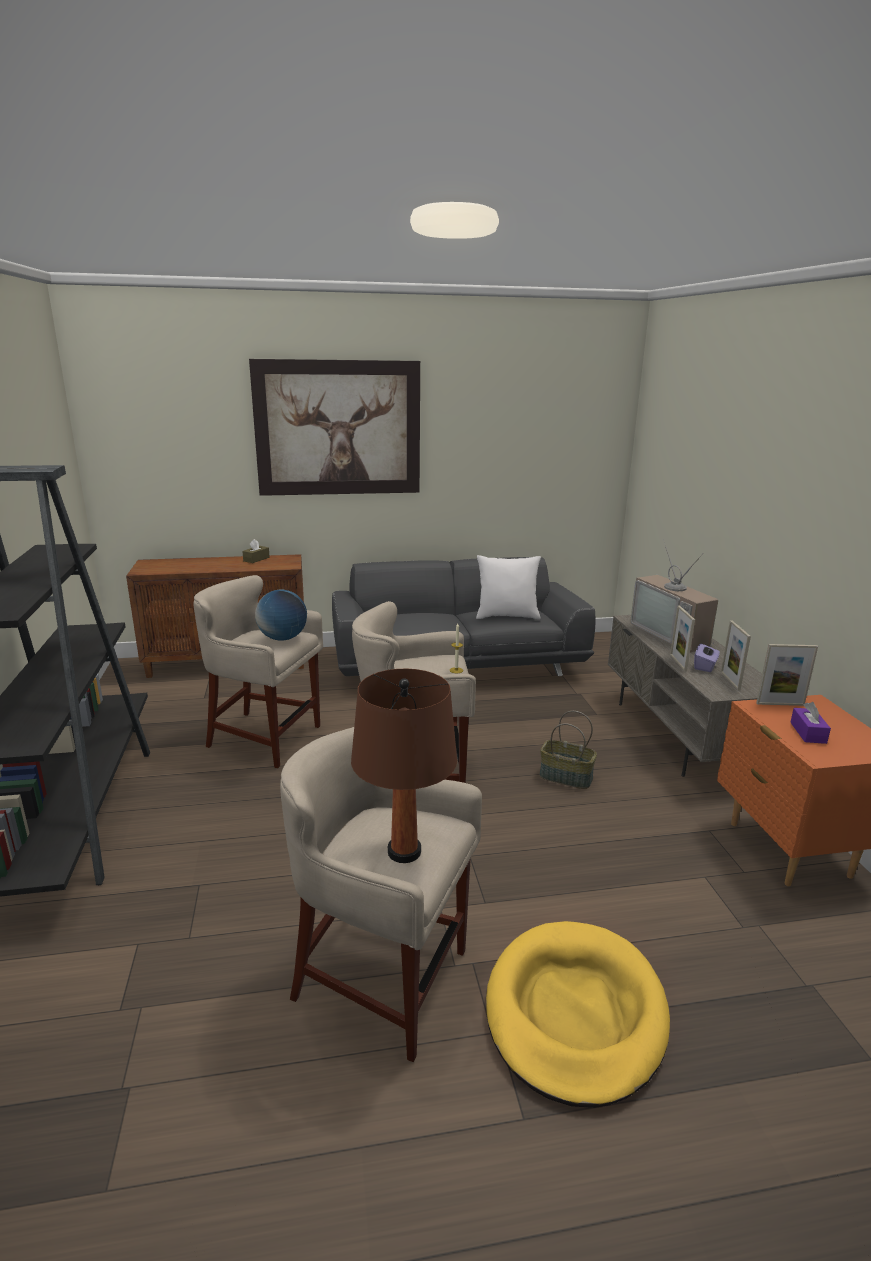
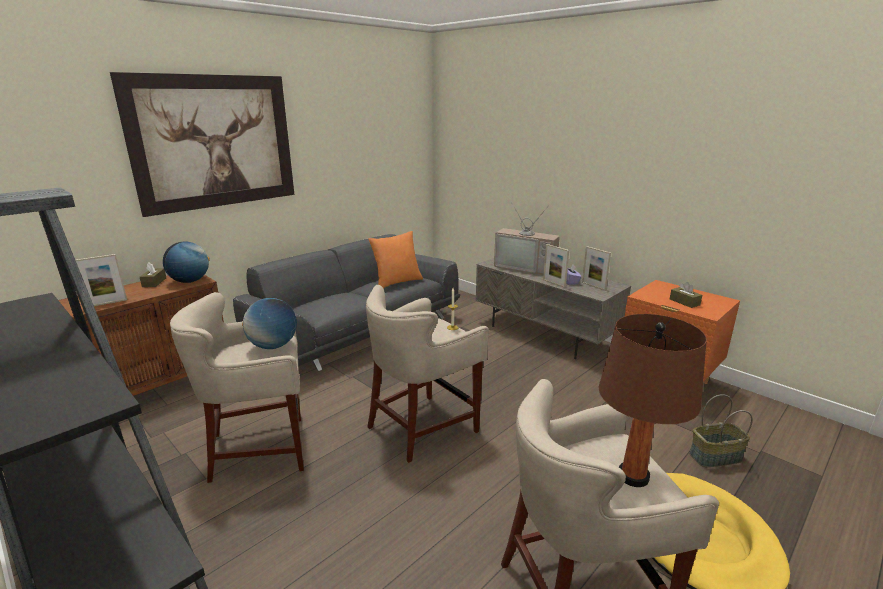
camera: 35 degrees left, 0 degrees up
(282, 564) = (190, 281): none -> globe
(507, 616) = (397, 282): white pillow -> orange pillow
(565, 777) = (517, 386): basket -> basket (715, 457)
(780, 704) = (649, 290): picture frame -> picture frame (107, 303)
(808, 732) = (684, 302): purple tissue box -> brown tissue box

